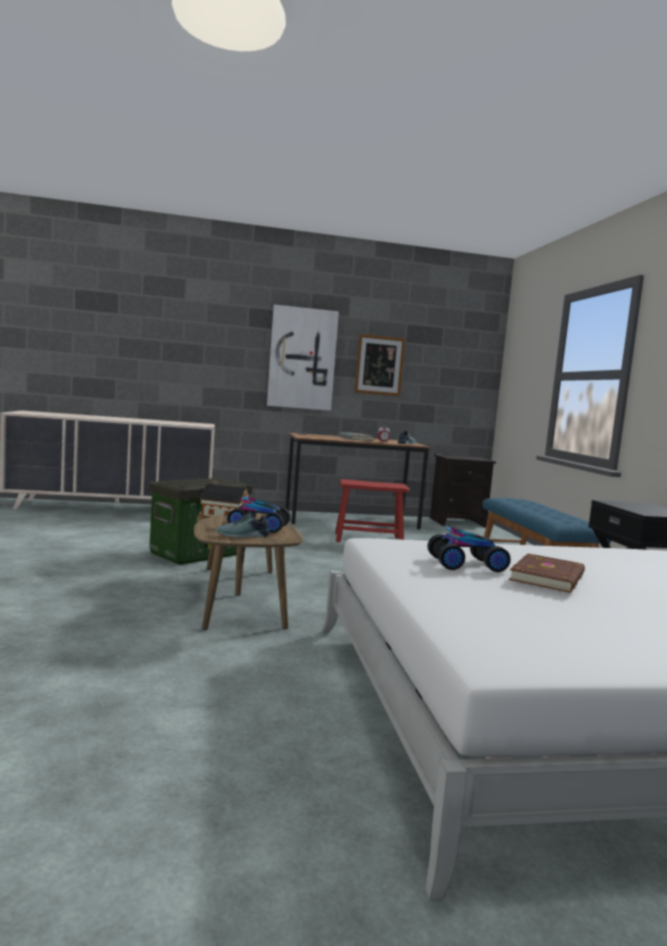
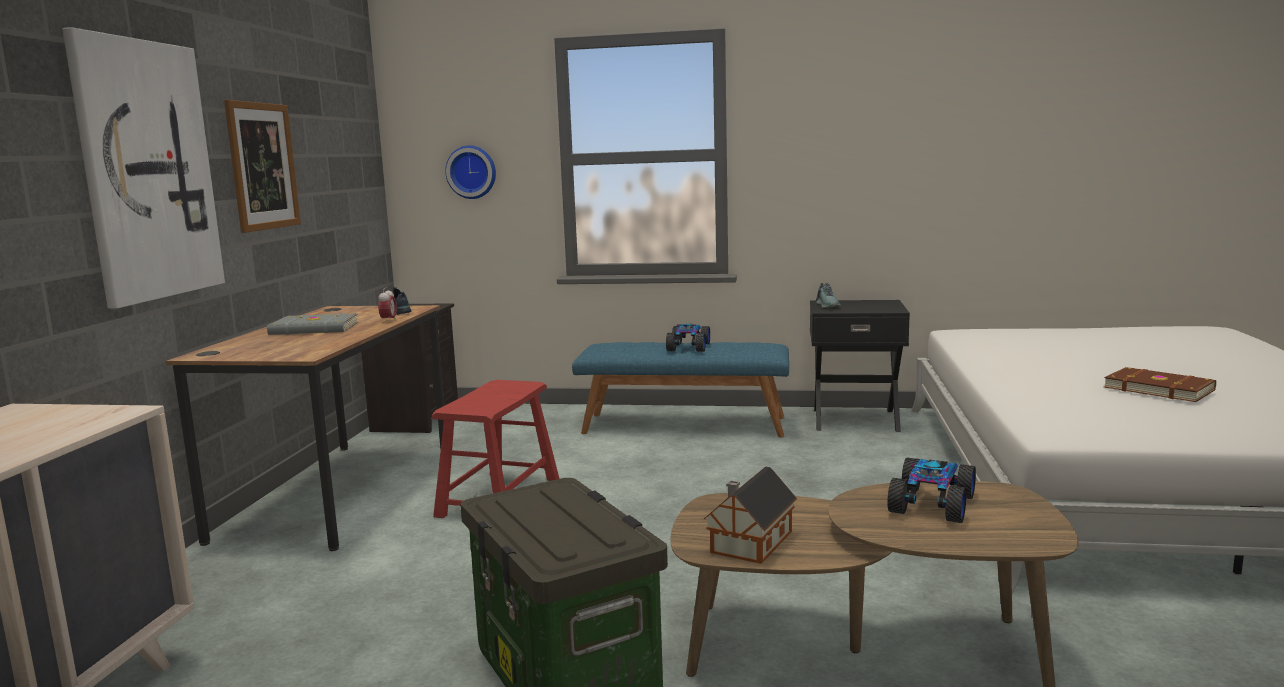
camera: 70 degrees left, 5 degrees up
(243, 536) = (1018, 519): shoe -> shoe (828, 305)
(466, 564) = (1135, 409): toy car -> toy car (689, 347)
(524, 383) = (472, 172): none -> wall clock

